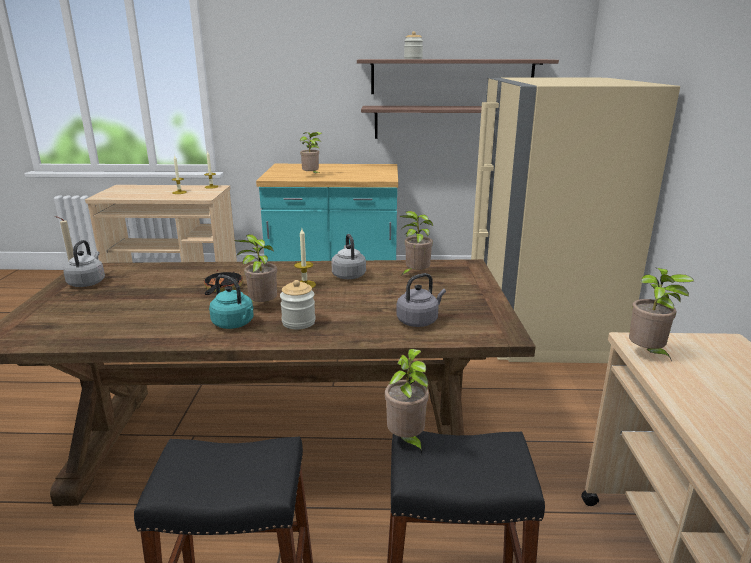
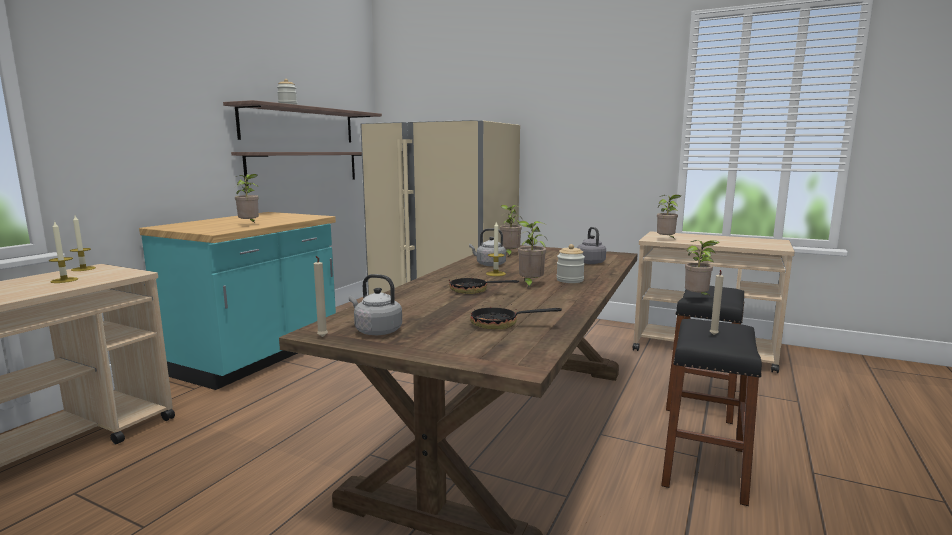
camera: 65 degrees left, 10 degrees down
(106, 318) = (501, 324): none -> frying pan
(224, 465) = (713, 335): none -> beige candle
(234, 324) = (558, 292): turquoise kettle -> none

